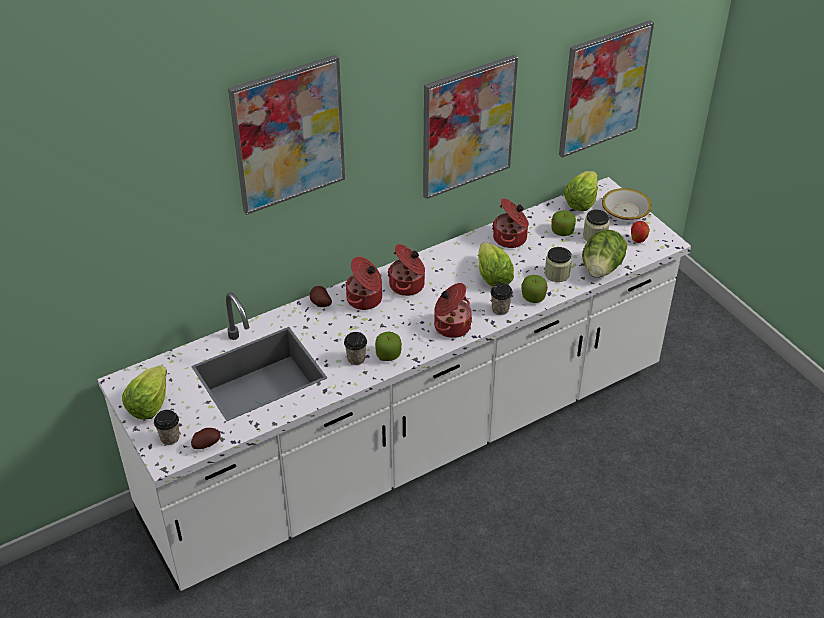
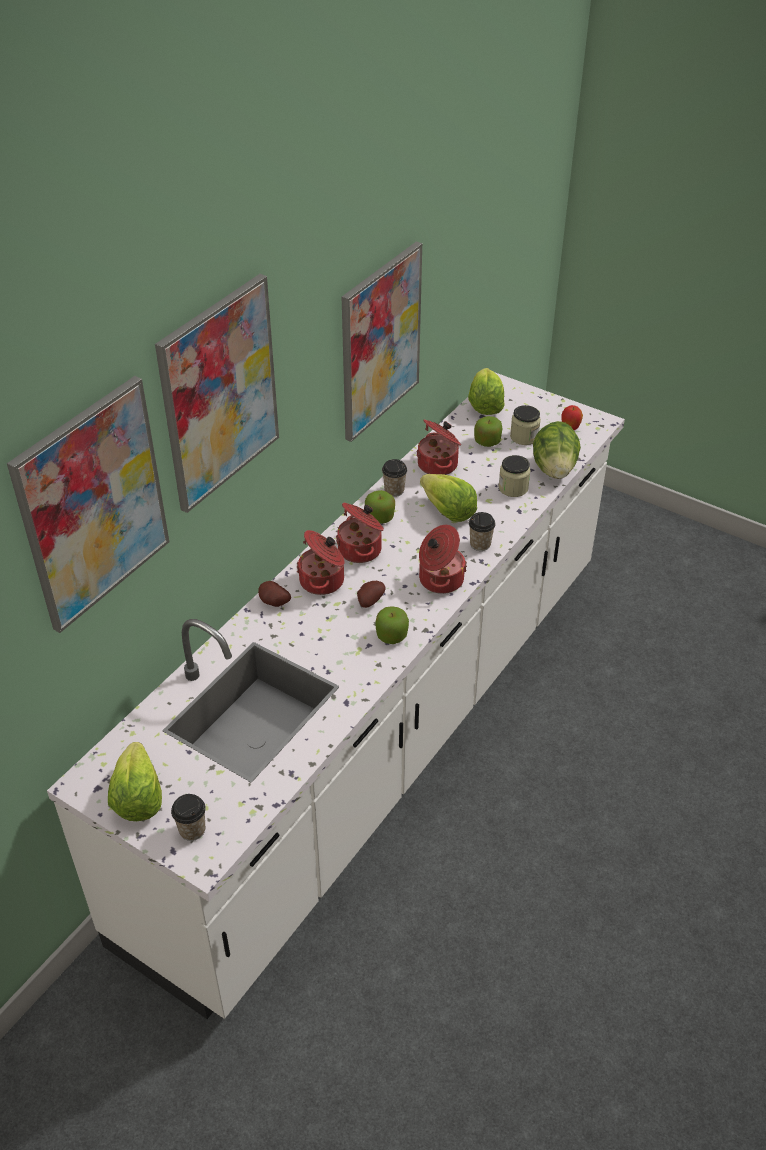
camera: 25 degrees left, 0 degrees up
(206, 444) = (244, 820): potato -> potato (369, 601)
(356, 359) = (358, 653): cup -> cup (394, 490)
(533, 297) = (506, 520): apple -> apple (380, 517)
(603, 88) = (486, 269): picture -> picture (93, 505)
(625, 211) = (536, 402): bowl -> none

